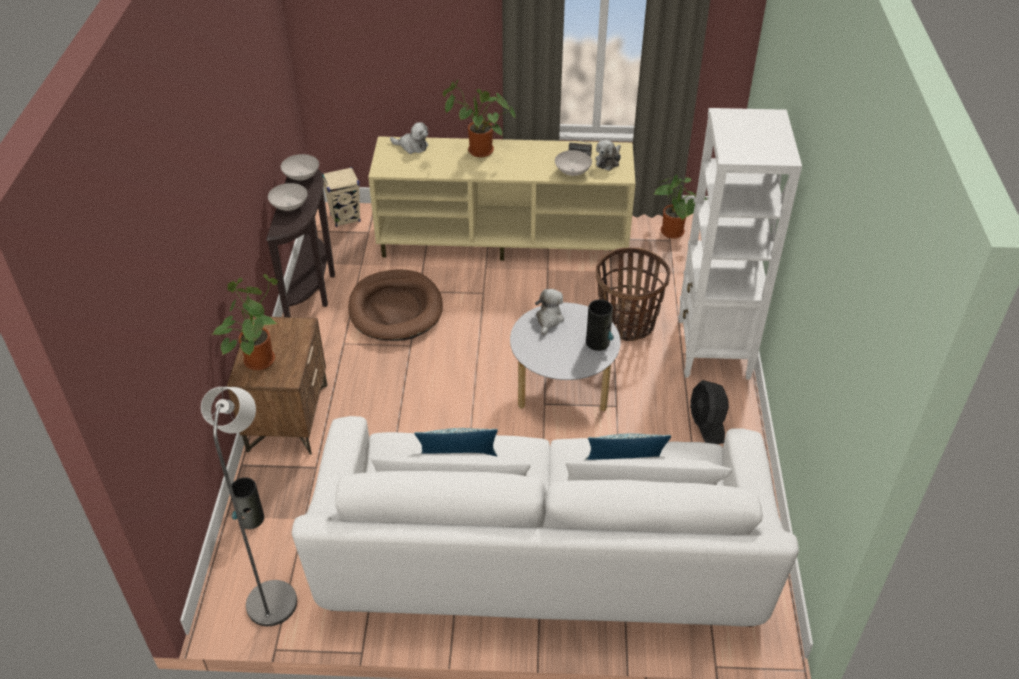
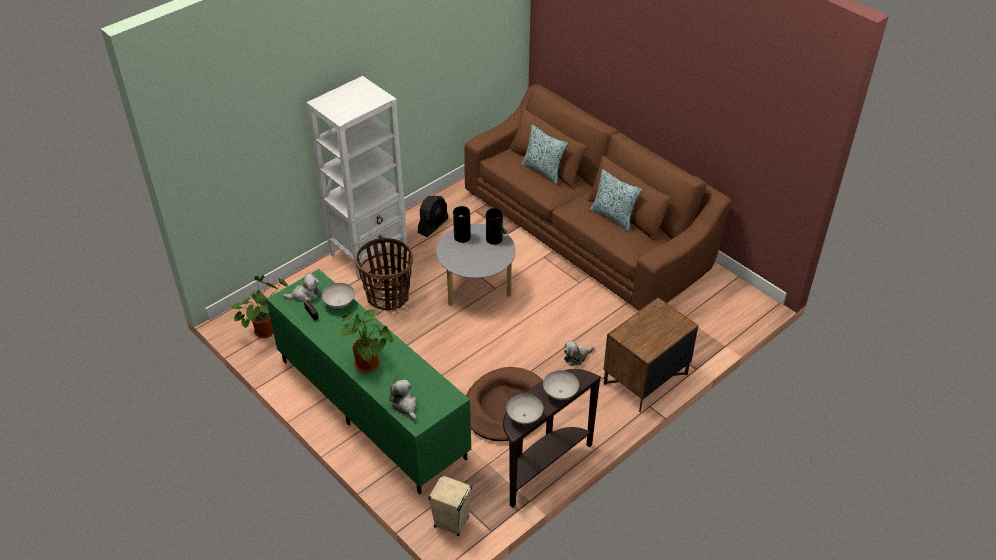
camera: 135 degrees left, 0 degrees up
(251, 519) = (712, 335): vase -> vase (494, 239)
(258, 358) = (666, 330): potted plant -> none
(274, 594) = (727, 293): grey floor lamp -> none
(504, 240) = (370, 408): beige tv stand -> green tv stand
(540, 558) = (586, 229): white sofa -> brown sofa
(549, 319) = (468, 265): plush toy -> plush toy (576, 357)

